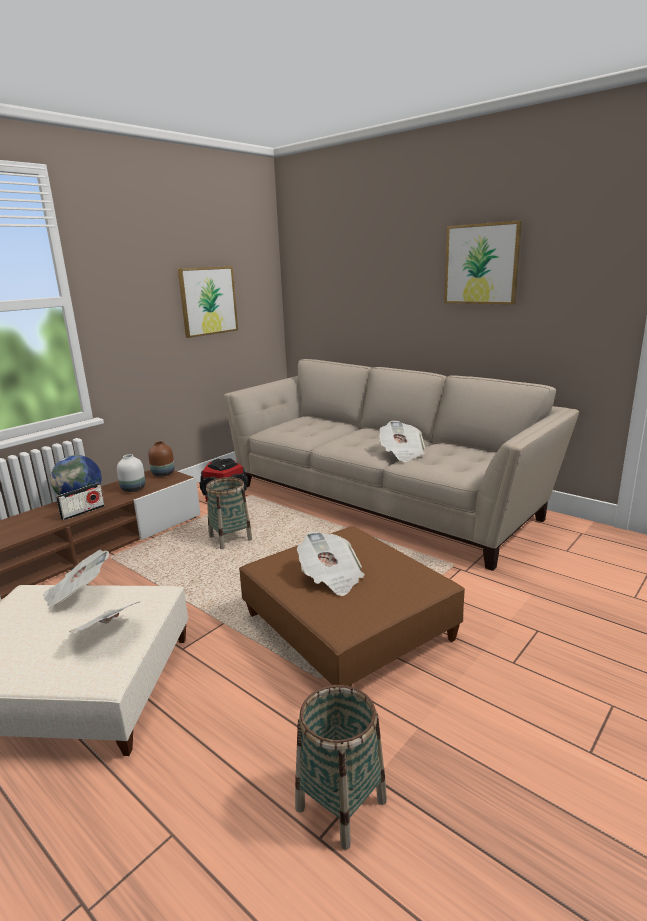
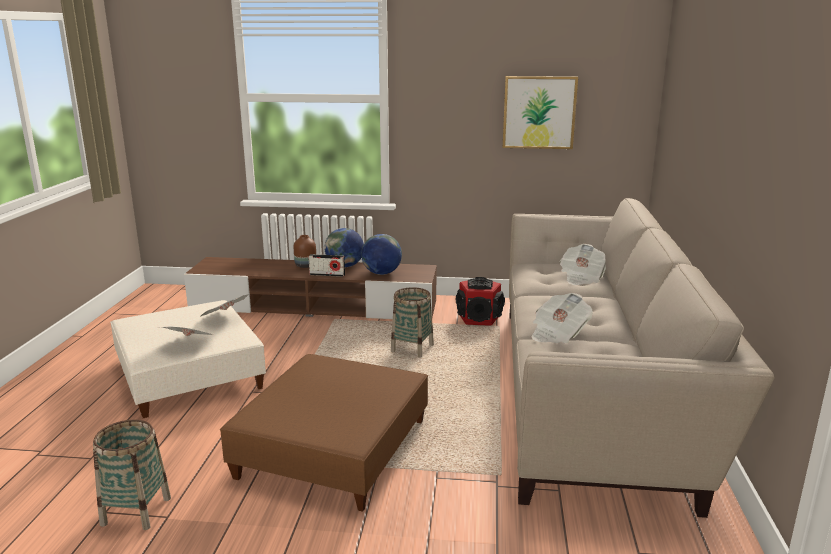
camera: 55 degrees right, 0 degrees up
(133, 489) = (381, 273): white vase -> globe
(163, 474) = (421, 271): brown vase -> brown vase (305, 266)
(331, 578) = (321, 392): newspaper -> newspaper (581, 277)
(481, 264) = (757, 116): picture -> none

